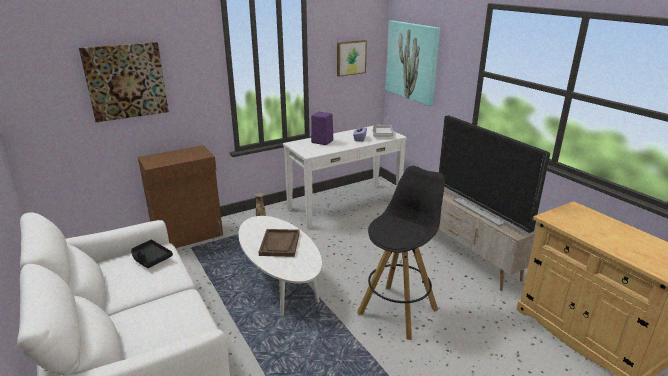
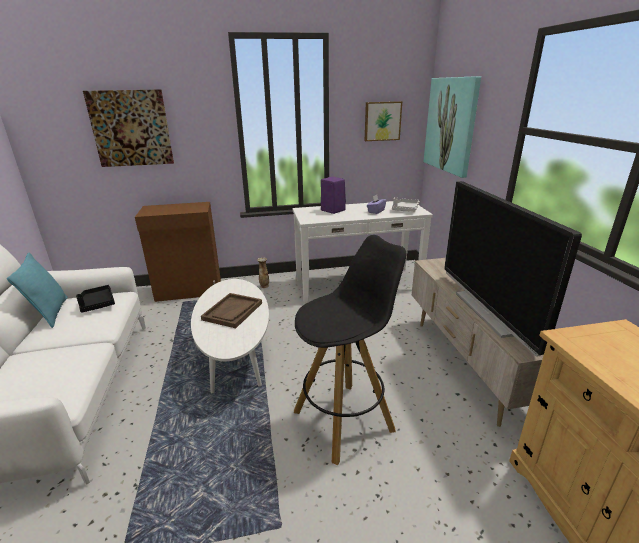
camera: 20 degrees right, 0 degrees up
(110, 275) = (50, 313): none -> turquoise pillow

